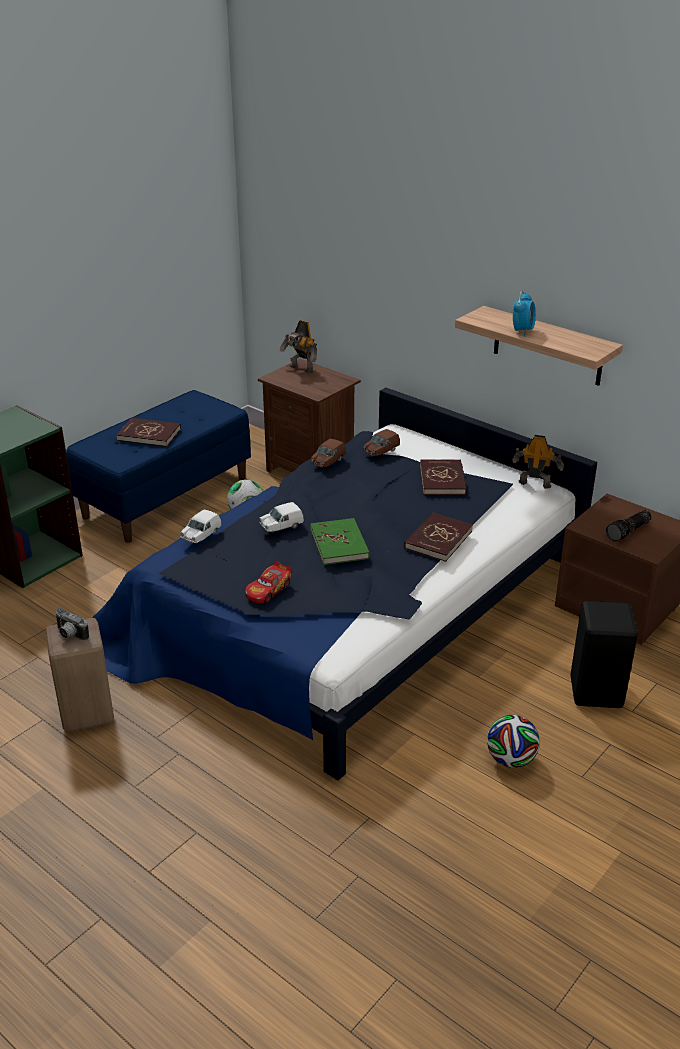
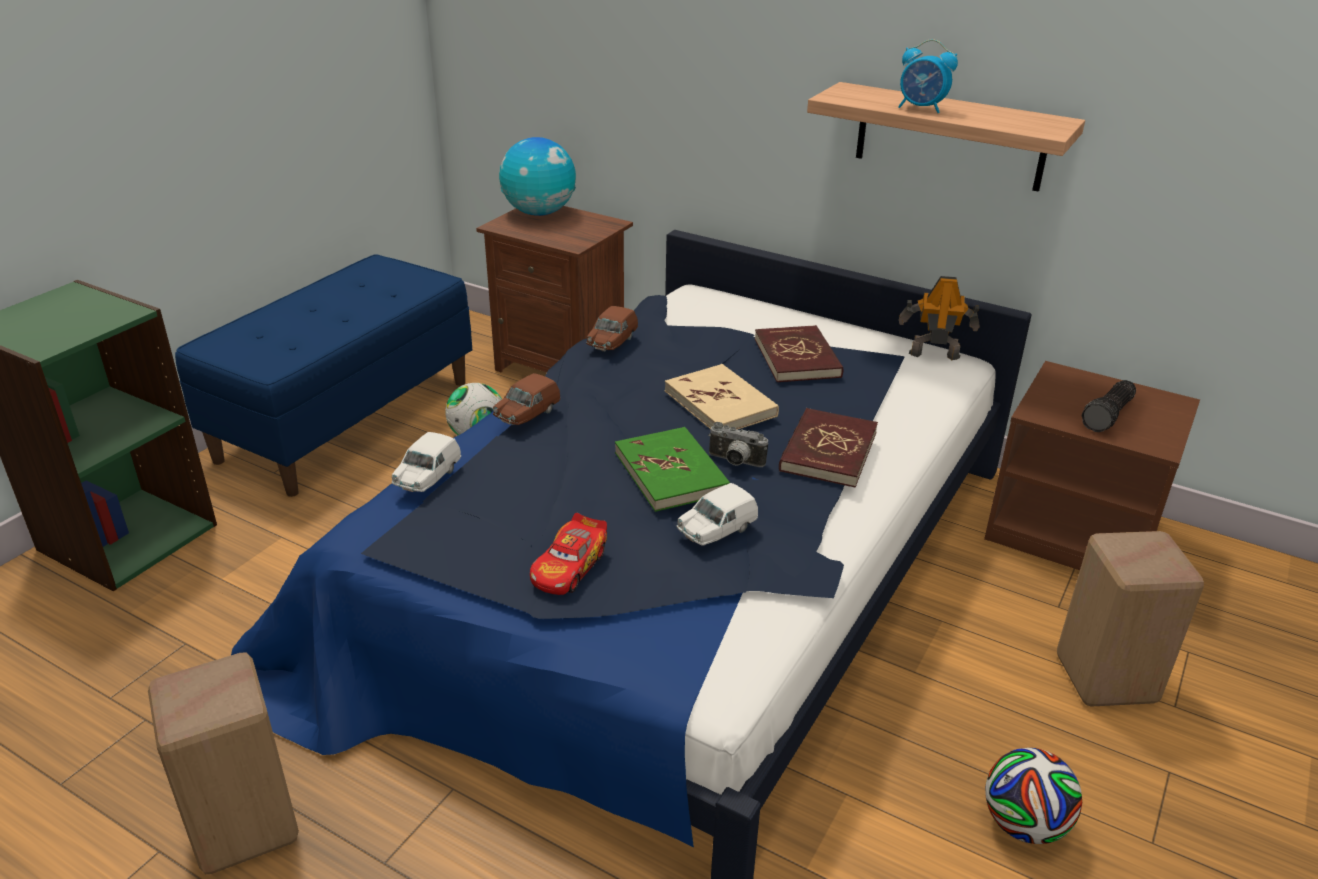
camera: 10 degrees left, 0 degrees up
(70, 635) = (198, 696): camera -> camera (734, 462)
(149, 434) = (313, 321): red book -> none
(281, 526) = (564, 451): white toy car -> white toy car (716, 531)
(301, 369) = (539, 213): toy robot -> globe
(381, 451) = (688, 322): brown toy car -> brown toy car (527, 415)
(383, 505) = (720, 403): none -> beige book
(522, 331) = (921, 108): alarm clock -> alarm clock turned 105 degrees clockwise
(594, 691) = (1102, 677): black stool -> beige stool

